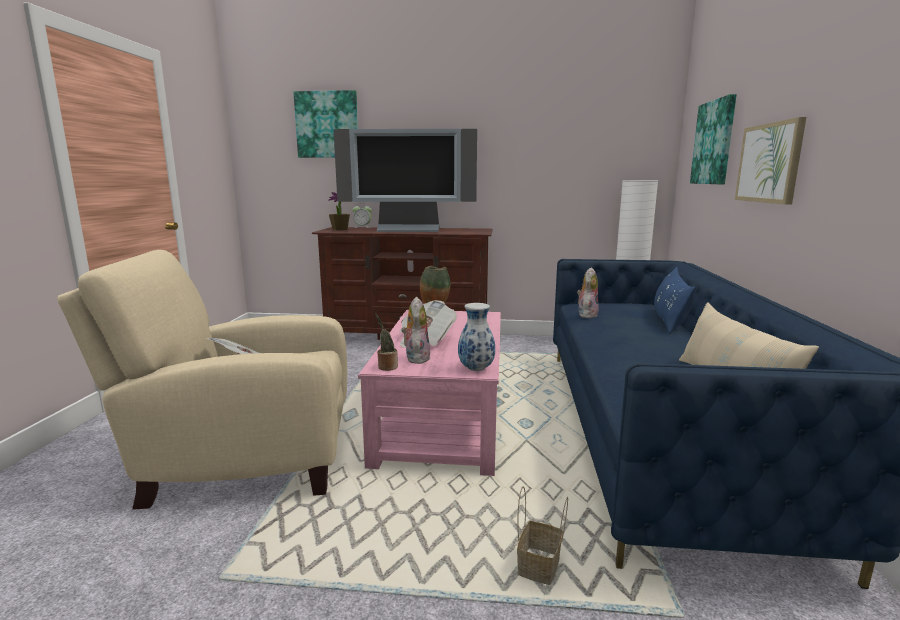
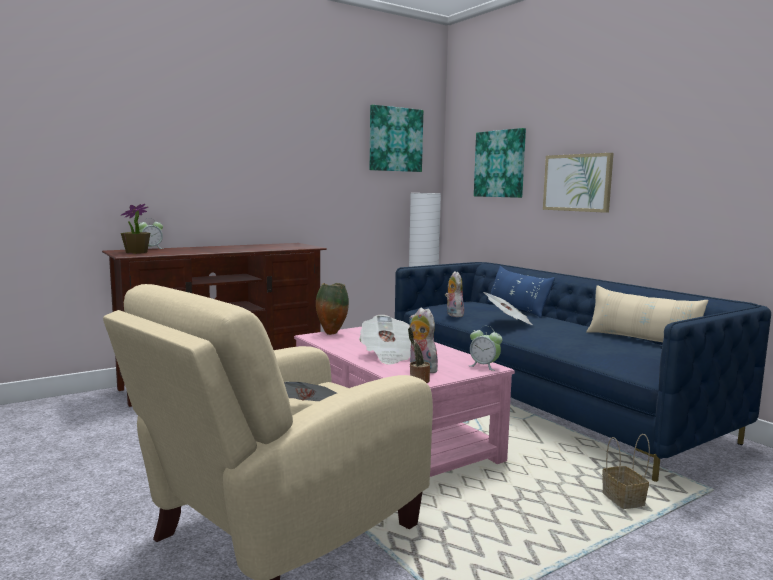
camera: 40 degrees left, 5 degrees down
(327, 125) = (95, 117): picture -> picture (395, 139)
(409, 230) = (225, 248): television -> none
(477, 369) = (484, 366): vase -> alarm clock
(613, 331) = (508, 322): none -> newspaper

